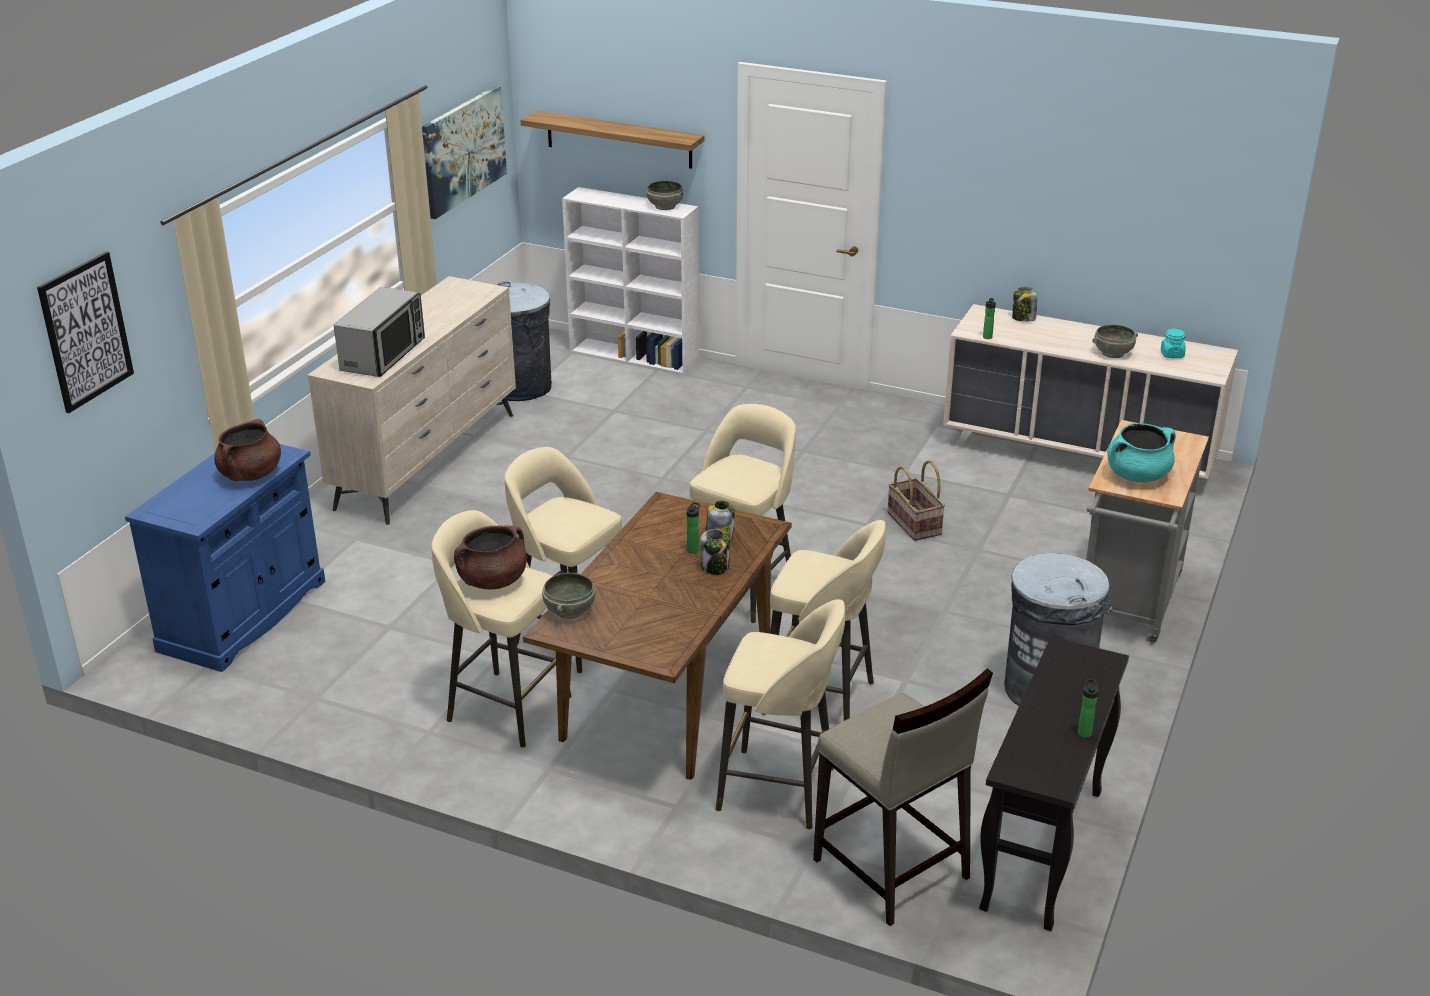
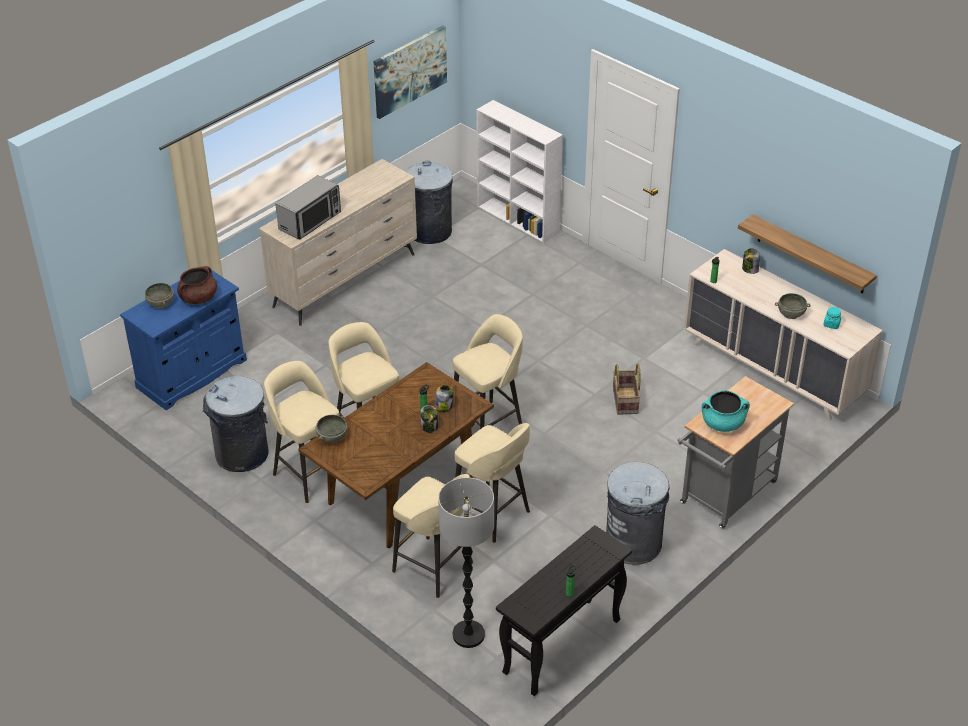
camera: 20 degrees right, 10 degrees up
(86, 331) = (107, 209): picture -> none
(381, 705) = (242, 454): none -> grey trash can
(492, 581) = (300, 406): brown cooking pot -> none
(619, 139) = (519, 76): shelf -> shelf (811, 255)
(665, 206) = (540, 130): grey bowl -> grey bowl (161, 303)
(891, 870) = (468, 635): beige stool -> floor lamp

